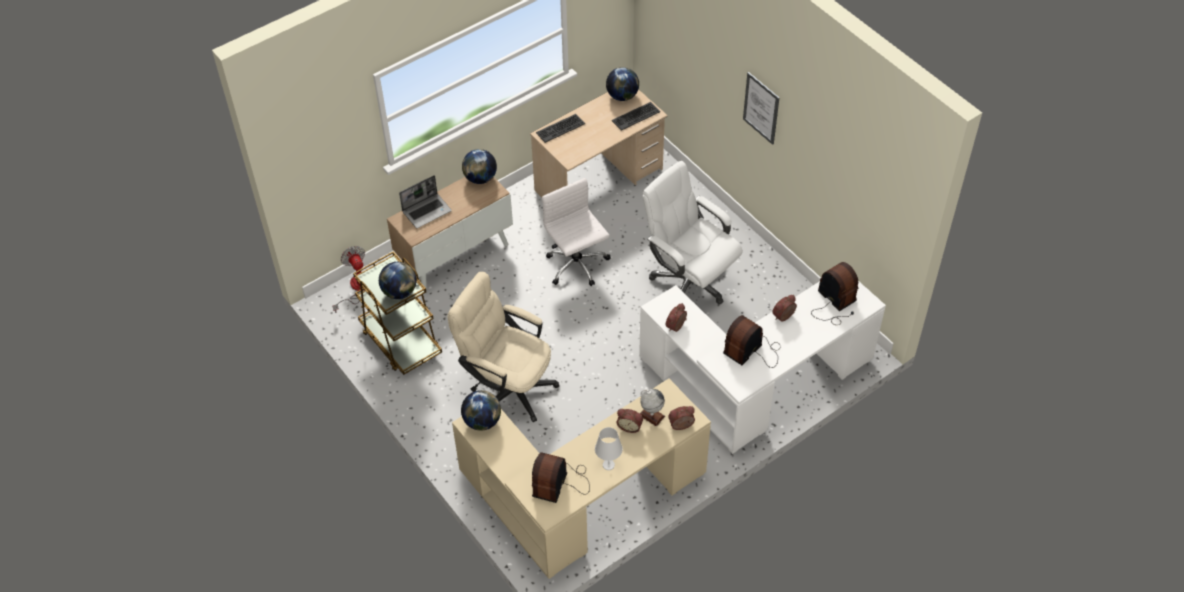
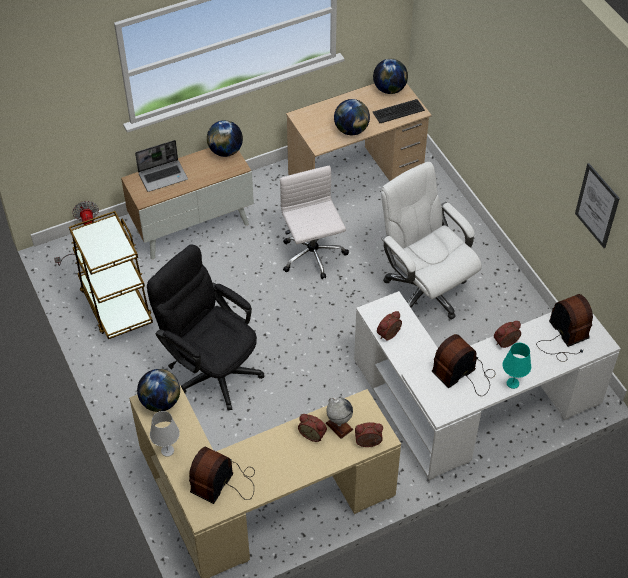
camera: 10 degrees right, 0 degrees up
(399, 292) = (111, 253): globe -> globe (351, 130)
(507, 386) = (211, 368): beige office chair -> black office chair
(560, 128) = (318, 112): keyboard -> none
(608, 465) = (280, 472): white table lamp -> white table lamp (167, 451)
(761, 108) = (522, 117): picture -> picture (597, 205)
(798, 351) = (513, 383): none -> turquoise table lamp

